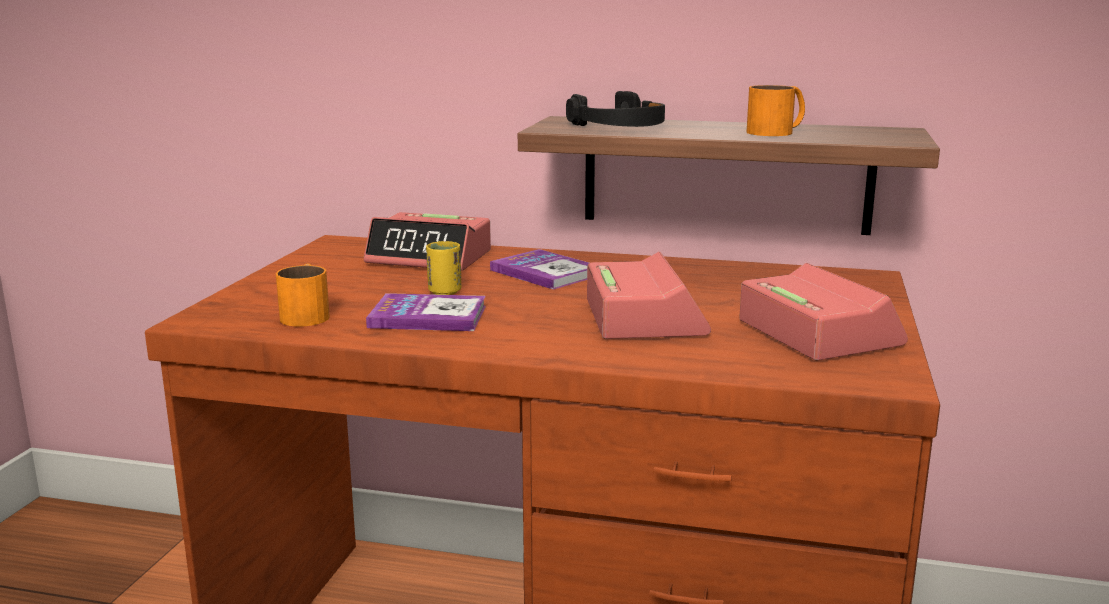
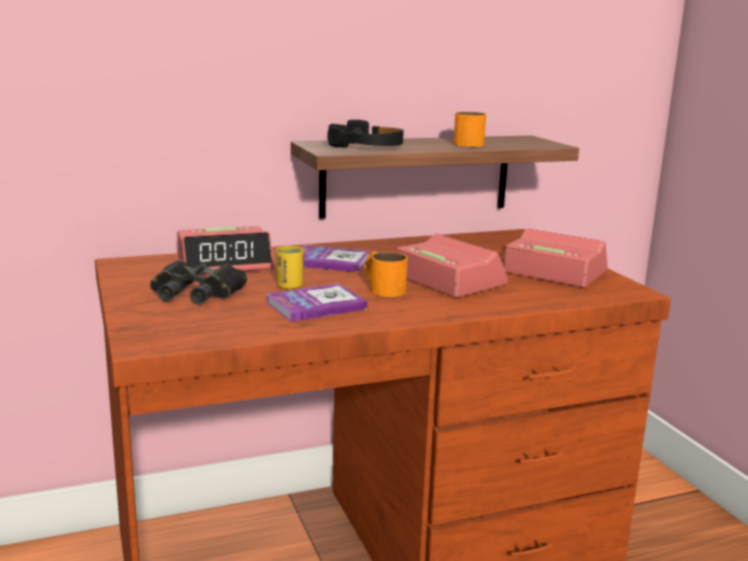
camera: 35 degrees left, 0 degrees up
(307, 314) = (223, 321): orange mug -> orange mug (382, 288)
(341, 282) = (196, 293): none -> black binoculars

